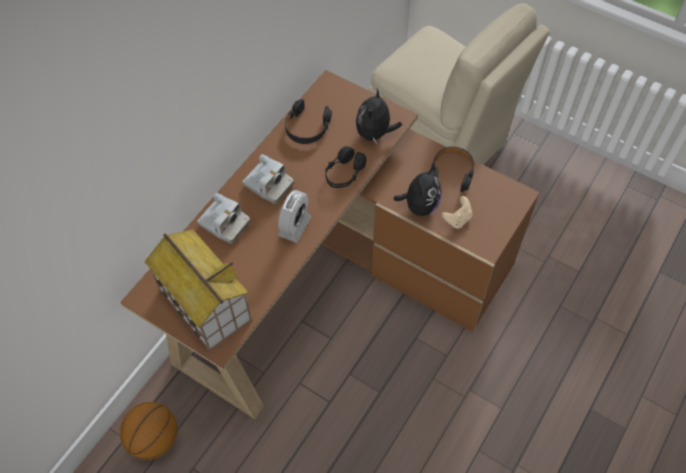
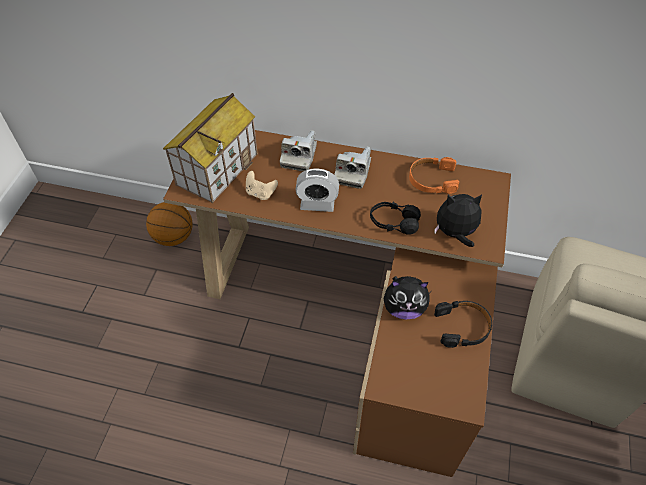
camera: 70 degrees right, 5 degrees down
(307, 127) = (432, 180): black headphones -> orange headphones
(457, 219) = (404, 347): beige game controller -> beige game controller (260, 193)

